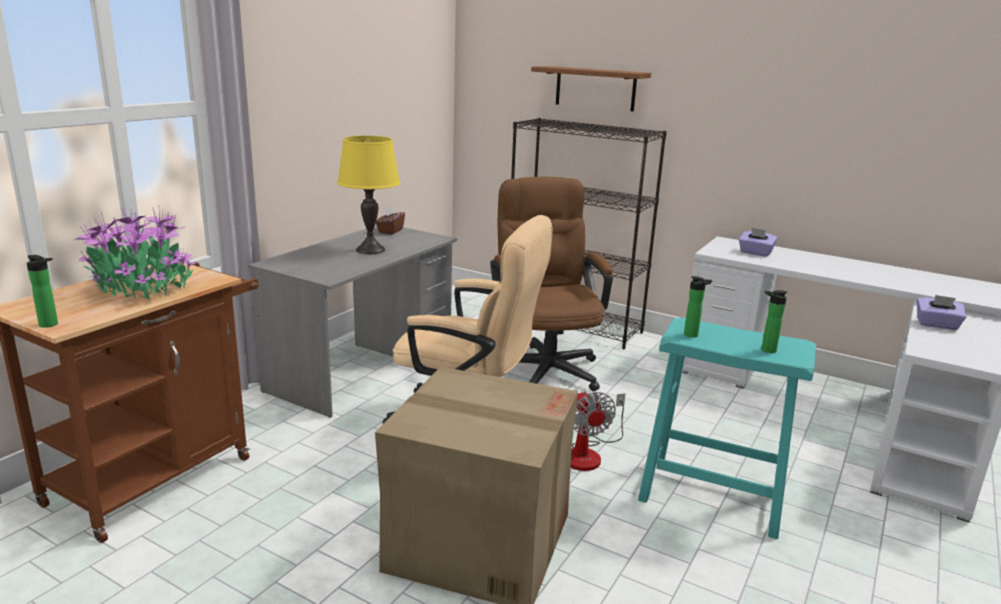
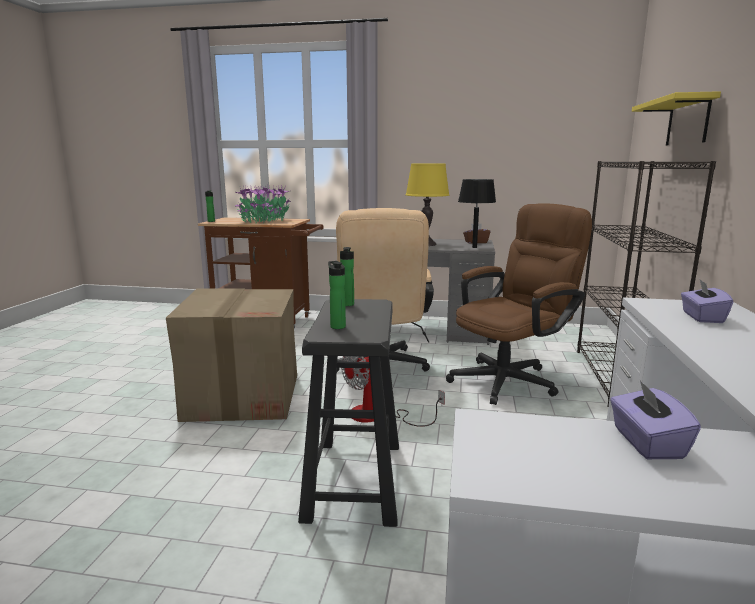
camera: 70 degrees right, 5 degrees down
(423, 238) = (474, 247): none -> black table lamp
(595, 88) = (687, 122): brown shelf -> yellow shelf
(711, 495) = (354, 479): turquoise stool -> black stool

